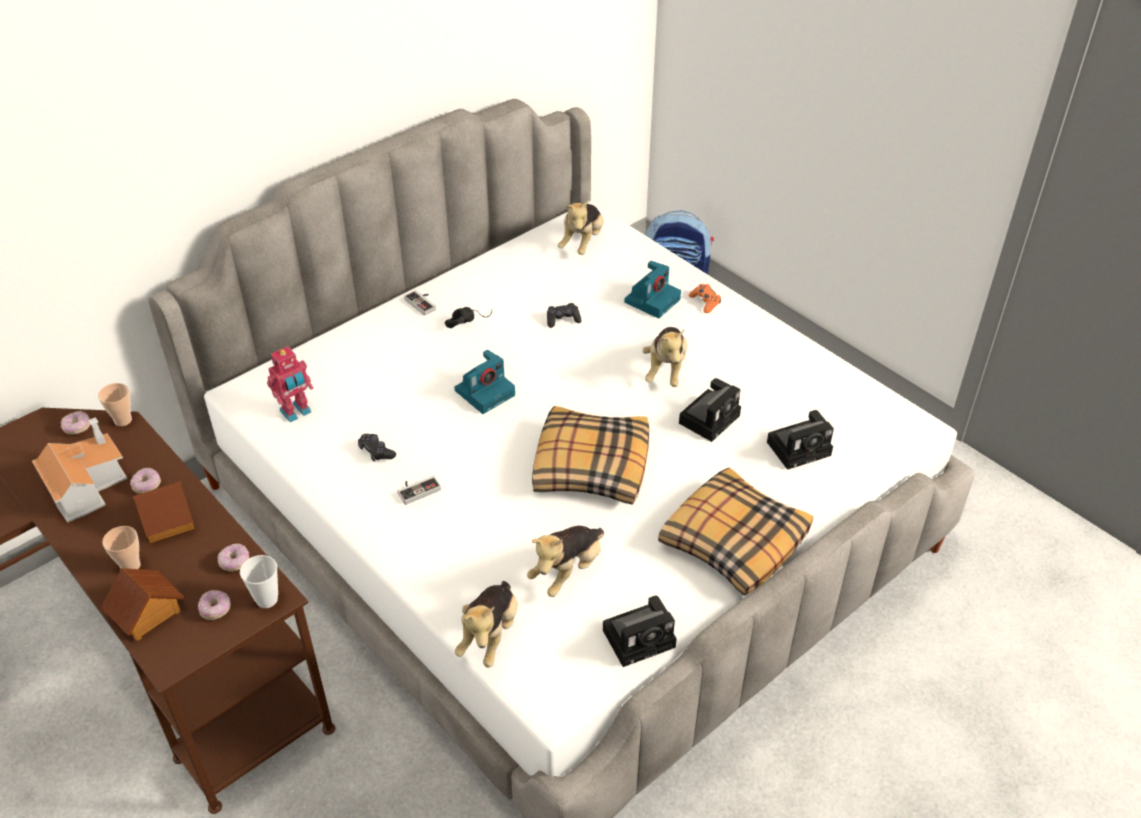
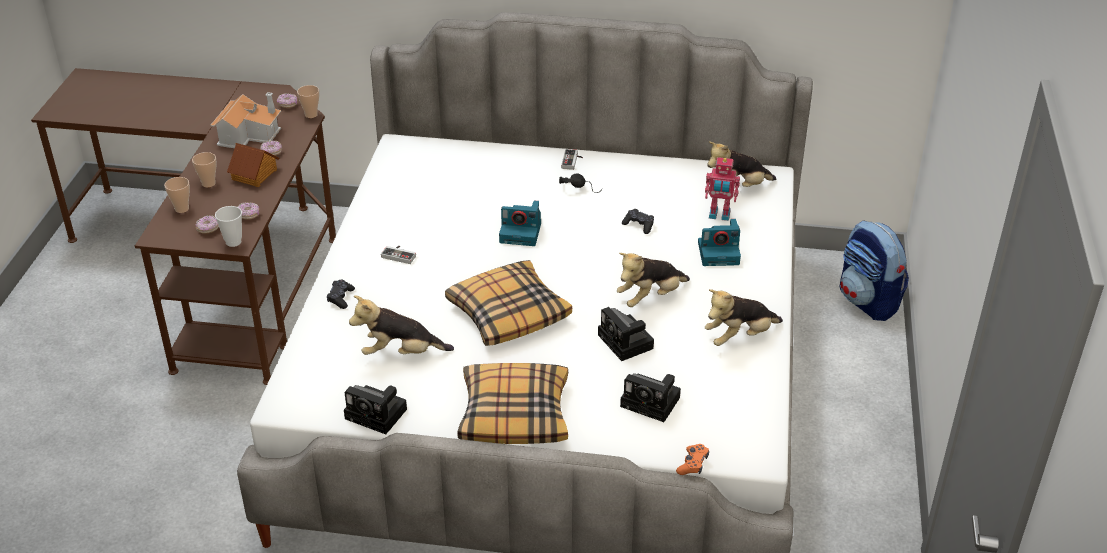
camera: 50 degrees right, 5 degrees down
(147, 613) = (182, 209): toy house -> cup
(296, 412) = (408, 173): toy robot -> toy robot (719, 215)
(376, 452) = (412, 221): black game controller -> black game controller (341, 298)
(490, 635) = (312, 349): plush toy -> plush toy (739, 337)
(705, 302) = (754, 278): orange game controller -> orange game controller (693, 464)
(710, 418) = (627, 343): camera -> camera turned 60 degrees clockwise

